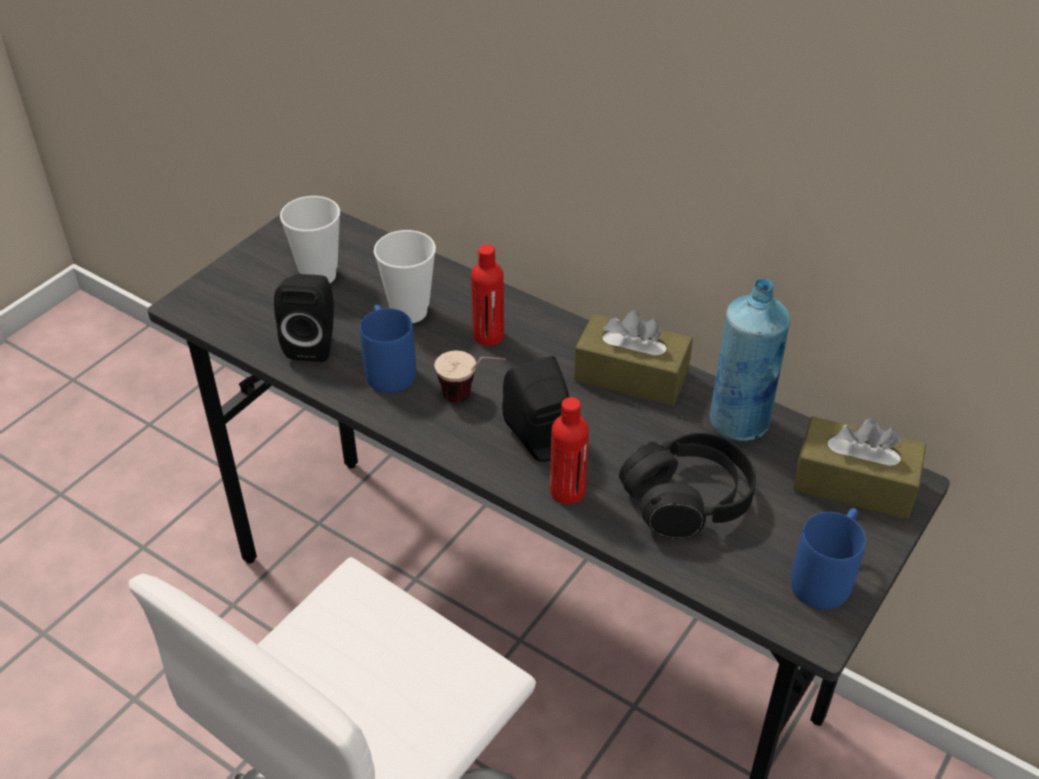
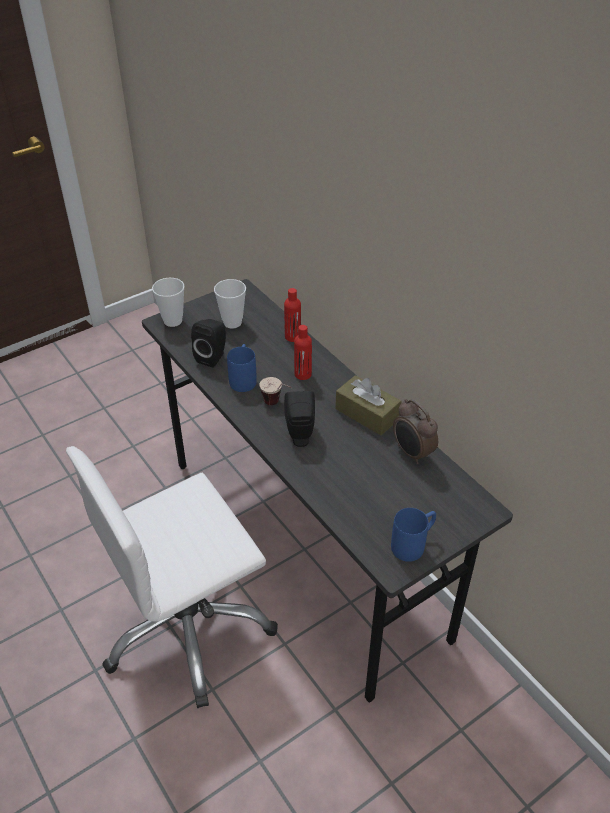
camera: 20 degrees right, 0 degrees up
(409, 312) = (269, 352): cup -> cup (173, 321)
(567, 491) = (301, 464): red bottle -> red bottle (293, 337)
(688, 499) = (362, 485): black headphones -> none
(739, 422) = (412, 453): blue bottle -> alarm clock
(854, 483) = (457, 502): brown tissue box -> none

